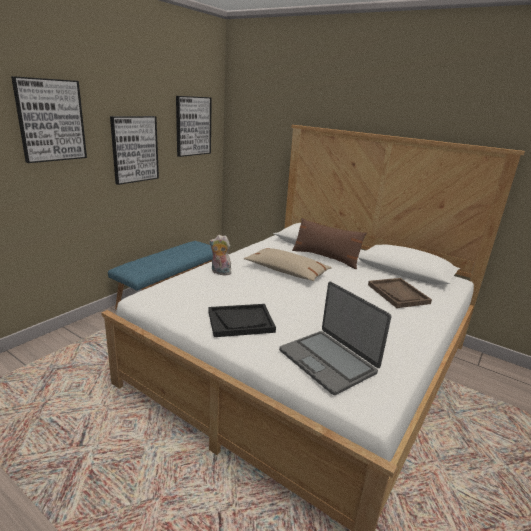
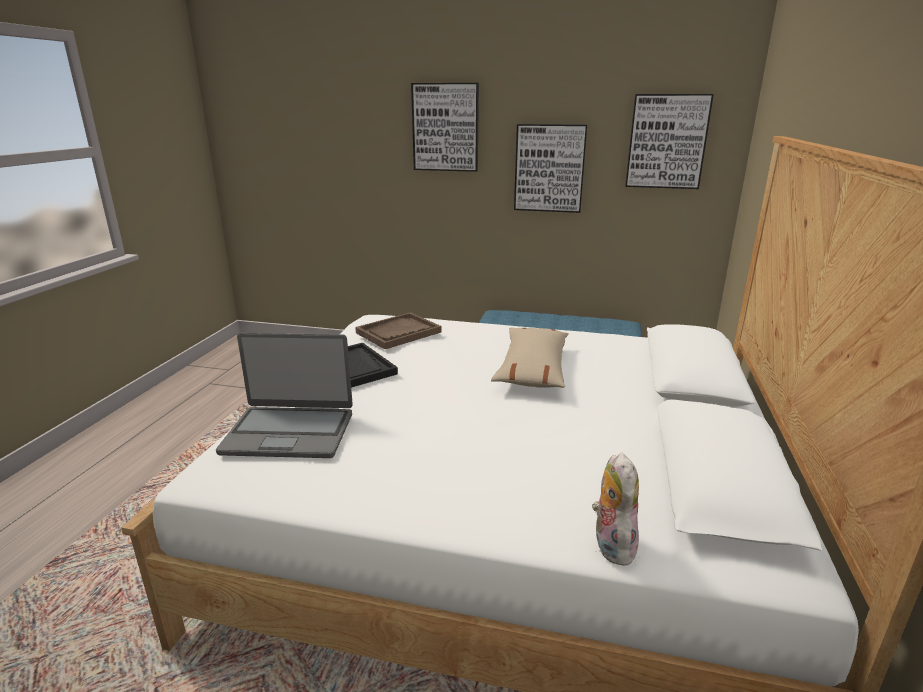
camera: 70 degrees right, 0 degrees up
(220, 272) = (473, 333): plush toy -> plush toy (610, 544)
(325, 258) = (643, 389): brown pillow -> none
(328, 361) = (289, 432): laptop -> laptop turned 120 degrees counterclockwise
(398, 294) = (568, 475): brown tray -> brown tray (398, 333)

